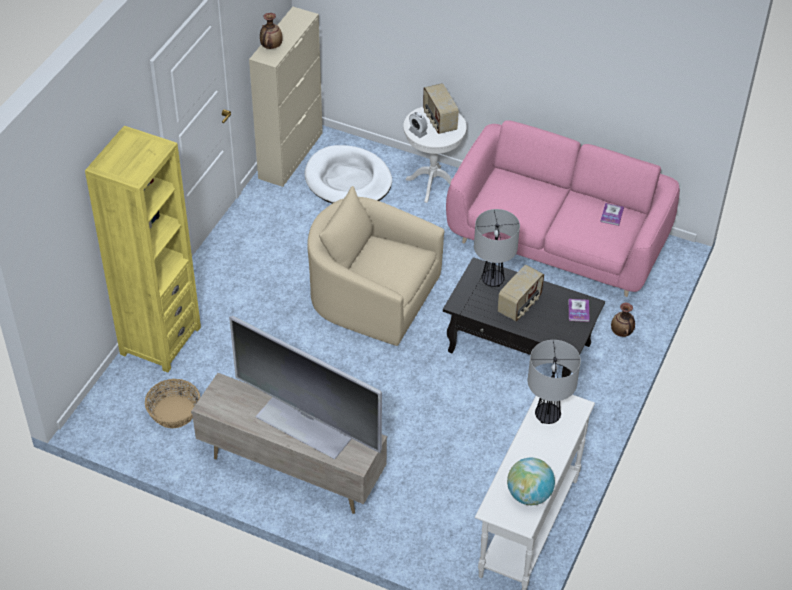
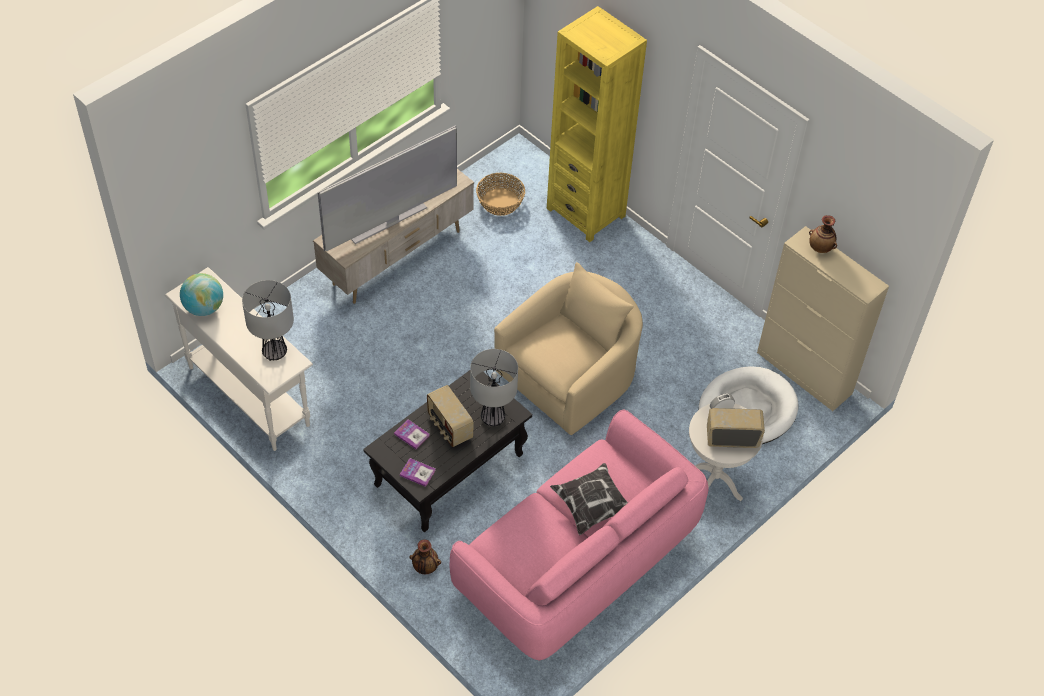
camera: 110 degrees right, 5 degrees up
(541, 195) = (593, 507): none -> pillow
(612, 215) = (534, 560): book -> book (411, 435)

